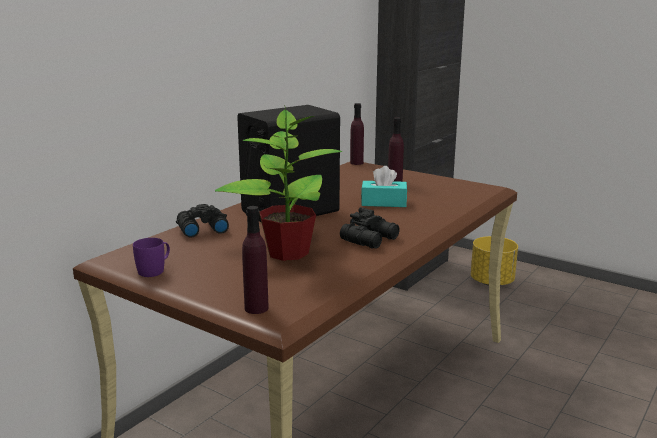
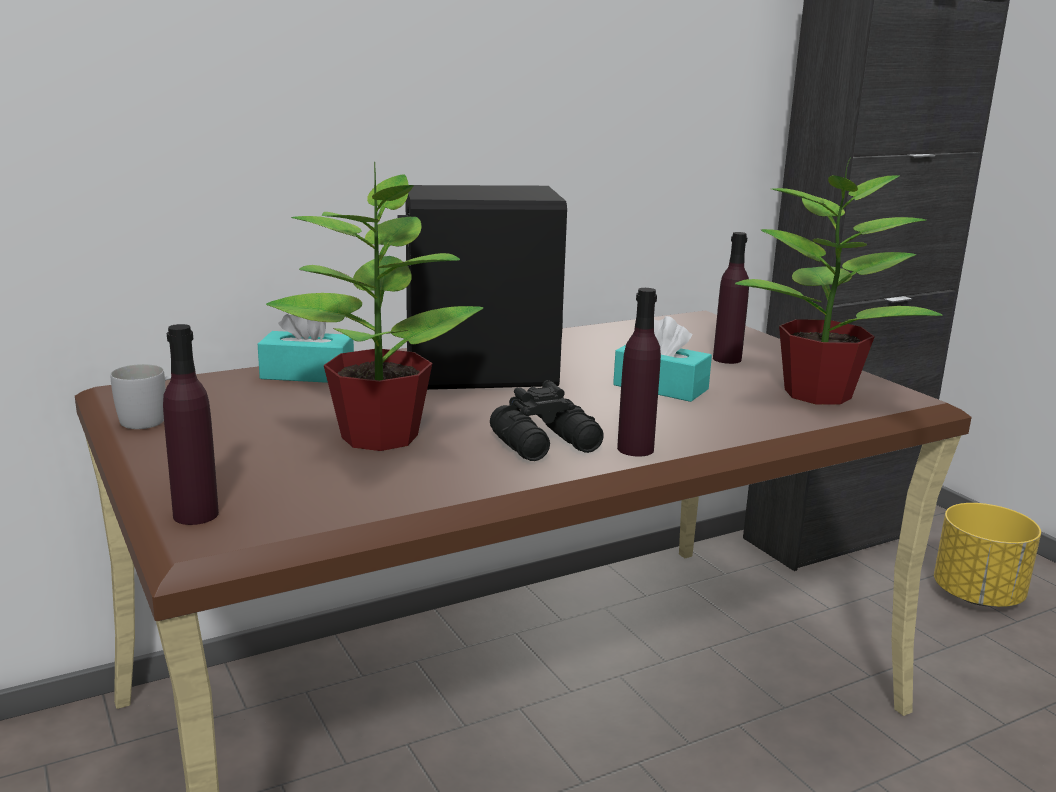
camera: 25 degrees right, 0 degrees up
(155, 270) = (152, 420): purple mug -> white mug
(201, 229) = (307, 374): black binoculars -> turquoise tissue box
(356, 163) = (705, 315): purple bottle -> purple bottle (635, 449)
(453, 193) = (819, 393): none -> potted plant

